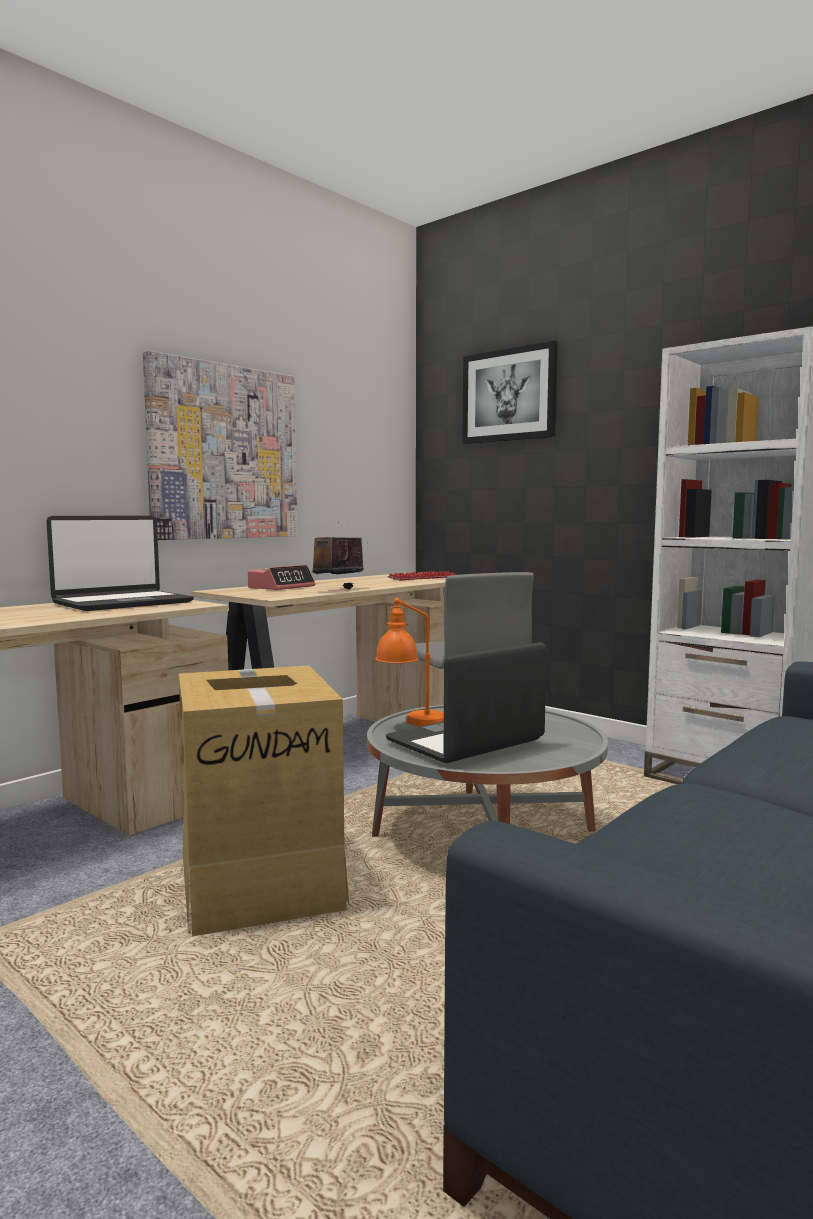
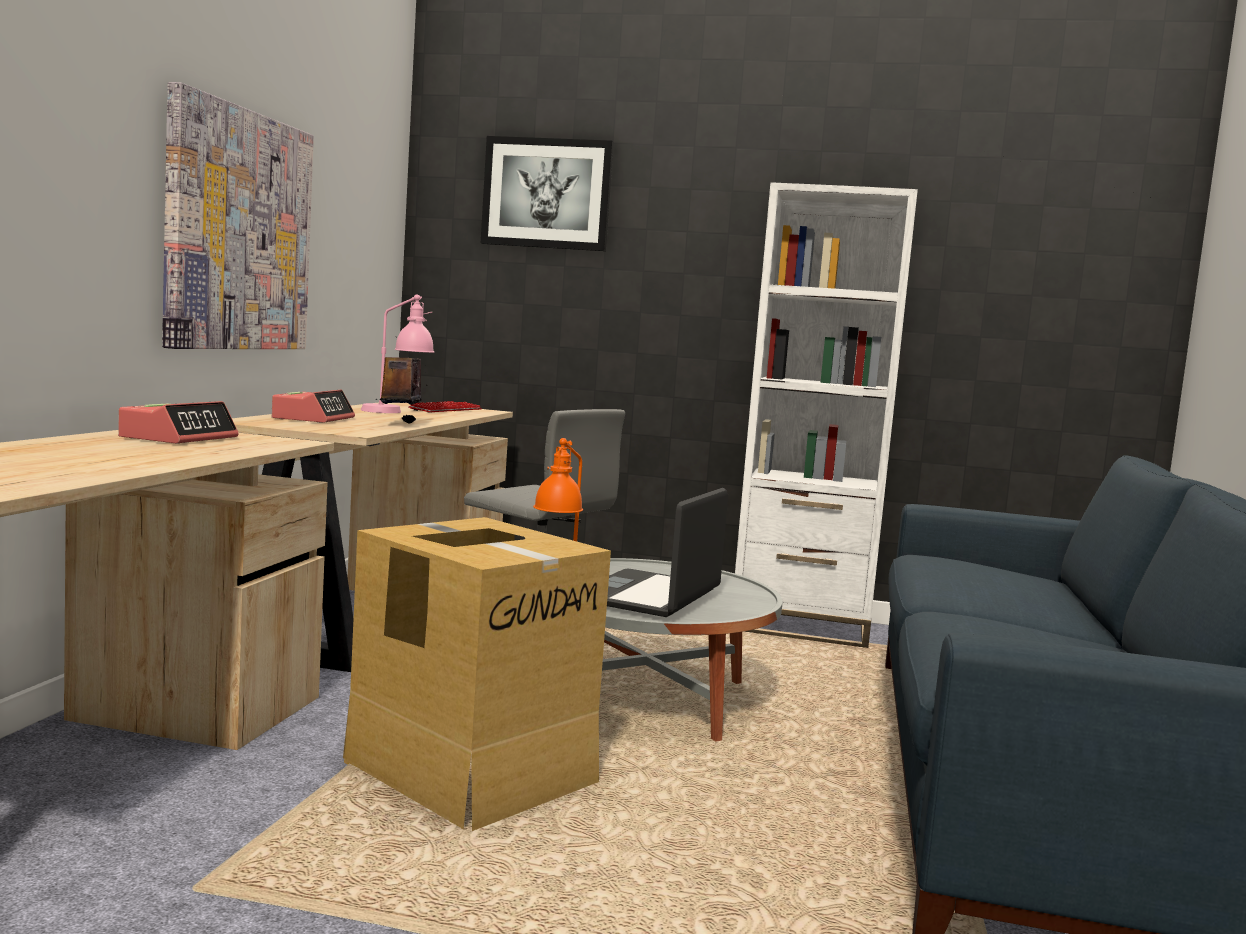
camera: 30 degrees left, 0 degrees up
(122, 603) = (179, 438): laptop -> alarm clock
(370, 581) = (396, 412): none -> pink table lamp

